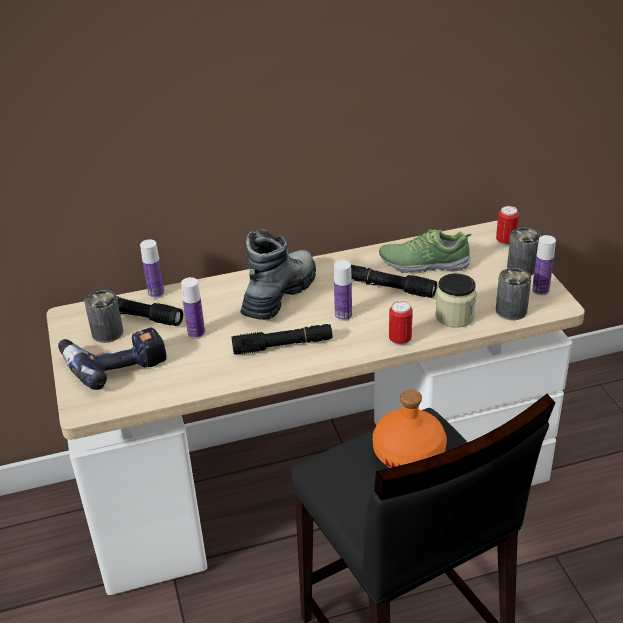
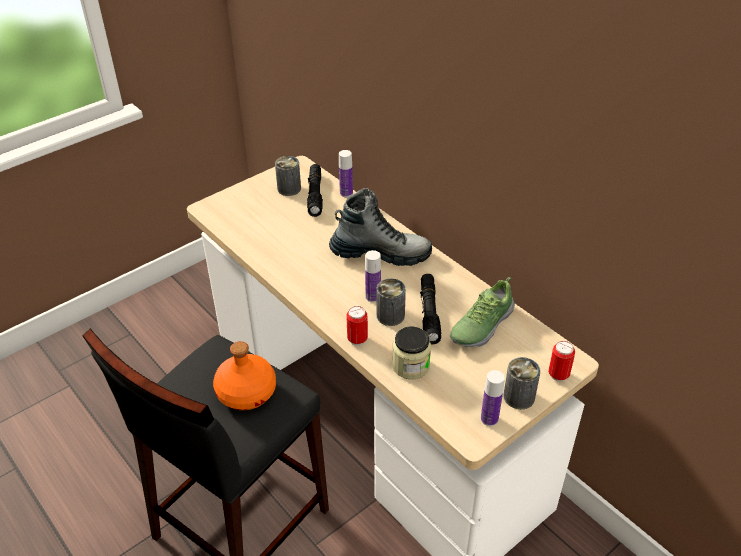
camera: 65 degrees right, 5 degrees up
(114, 363) = (258, 203): power drill -> none
(196, 333) = (309, 228): bottle -> none
(283, 346) = (316, 275): black flashlight -> none
(424, 263) = (481, 325): shoe -> shoe turned 120 degrees counterclockwise
(511, 310) = (442, 403): can -> can (390, 315)

